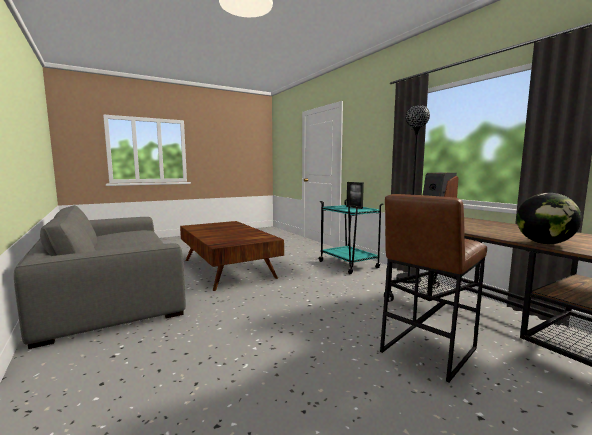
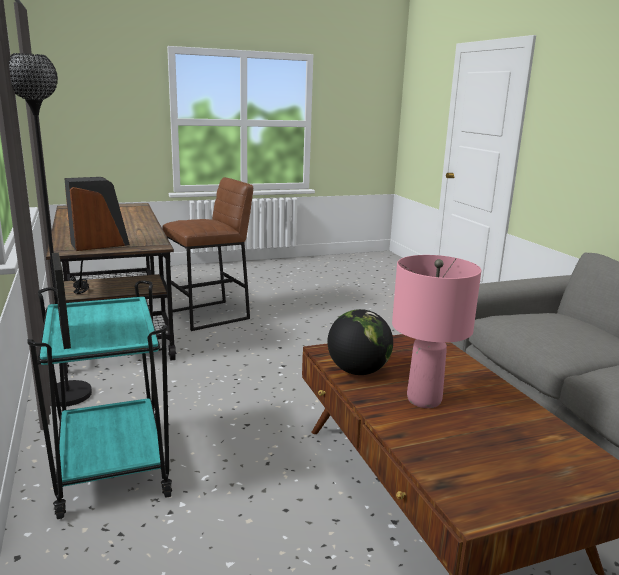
camera: 170 degrees left, 10 degrees up
(234, 231) = (423, 400): none -> pink table lamp
(544, 243) = (139, 212): globe -> globe (358, 371)

